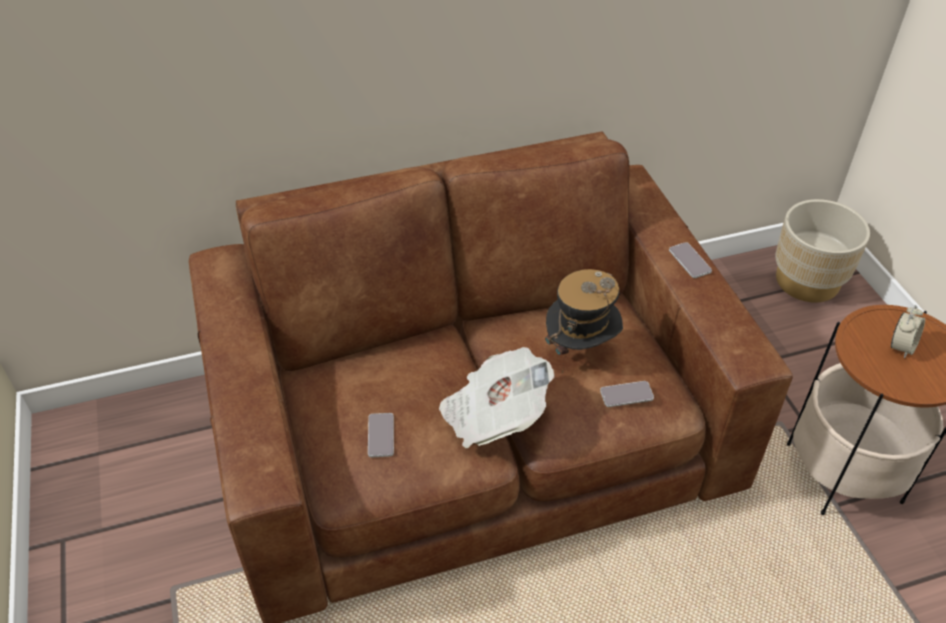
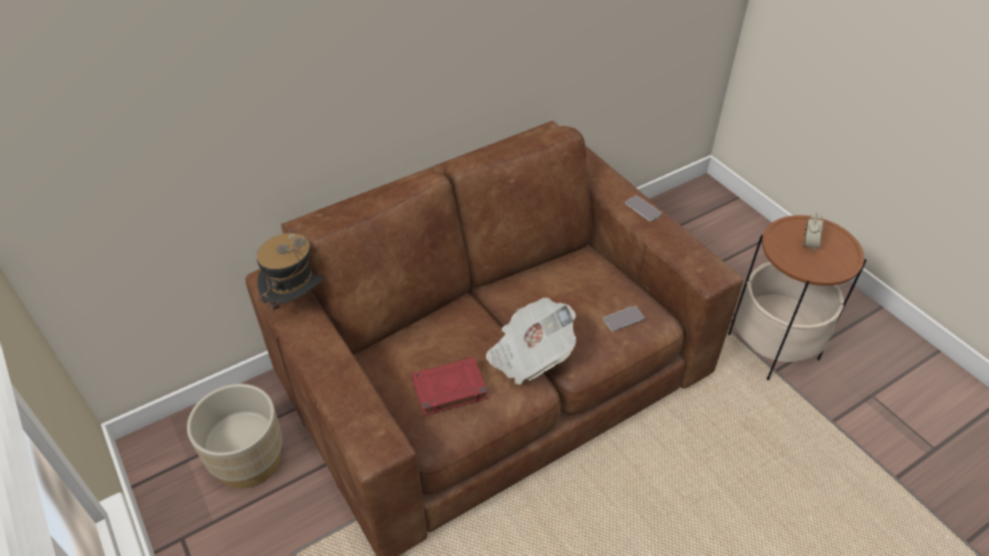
camera: 15 degrees left, 0 degrees up
(381, 435) = (448, 389): phone -> red book
(580, 349) = (577, 292): hat -> hat (296, 302)
(807, 281) = (705, 210): beige planter -> beige planter (249, 461)

